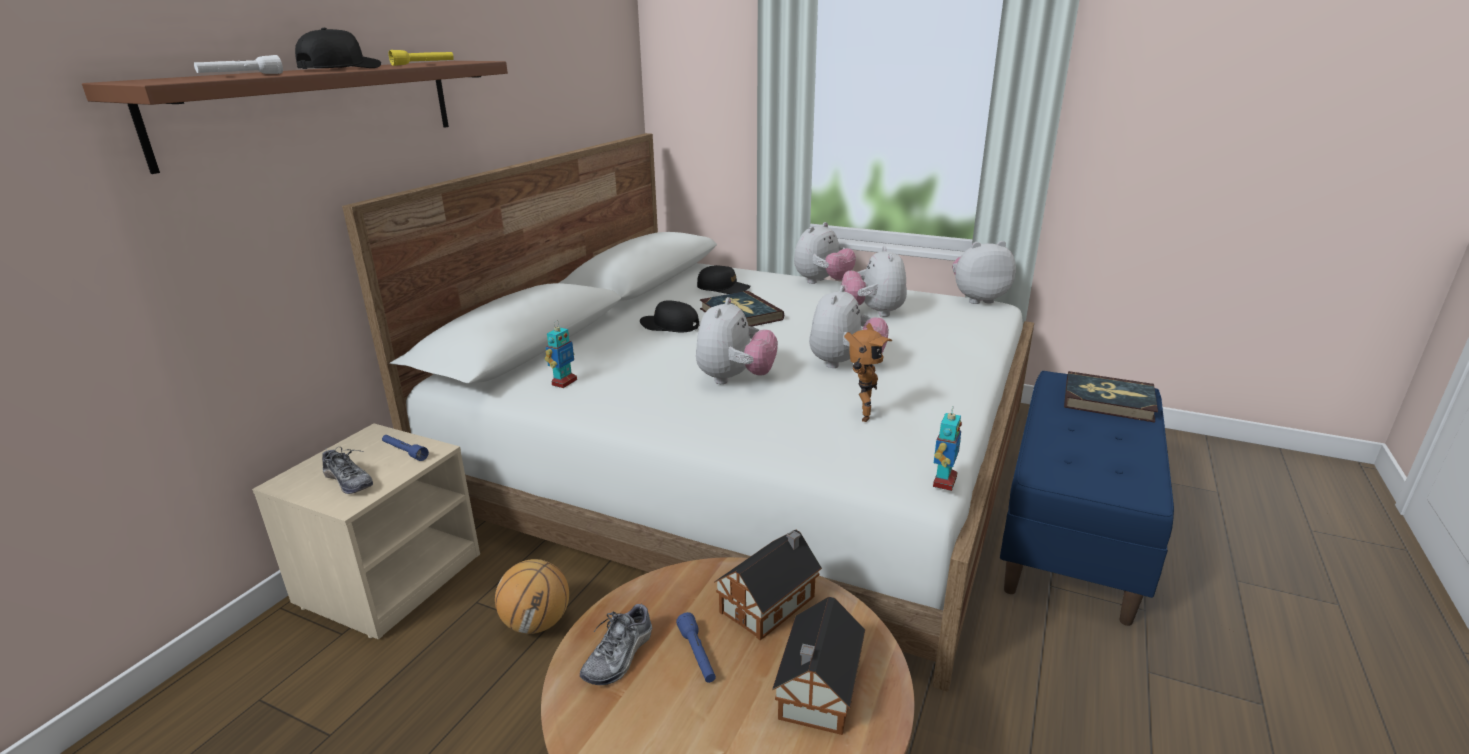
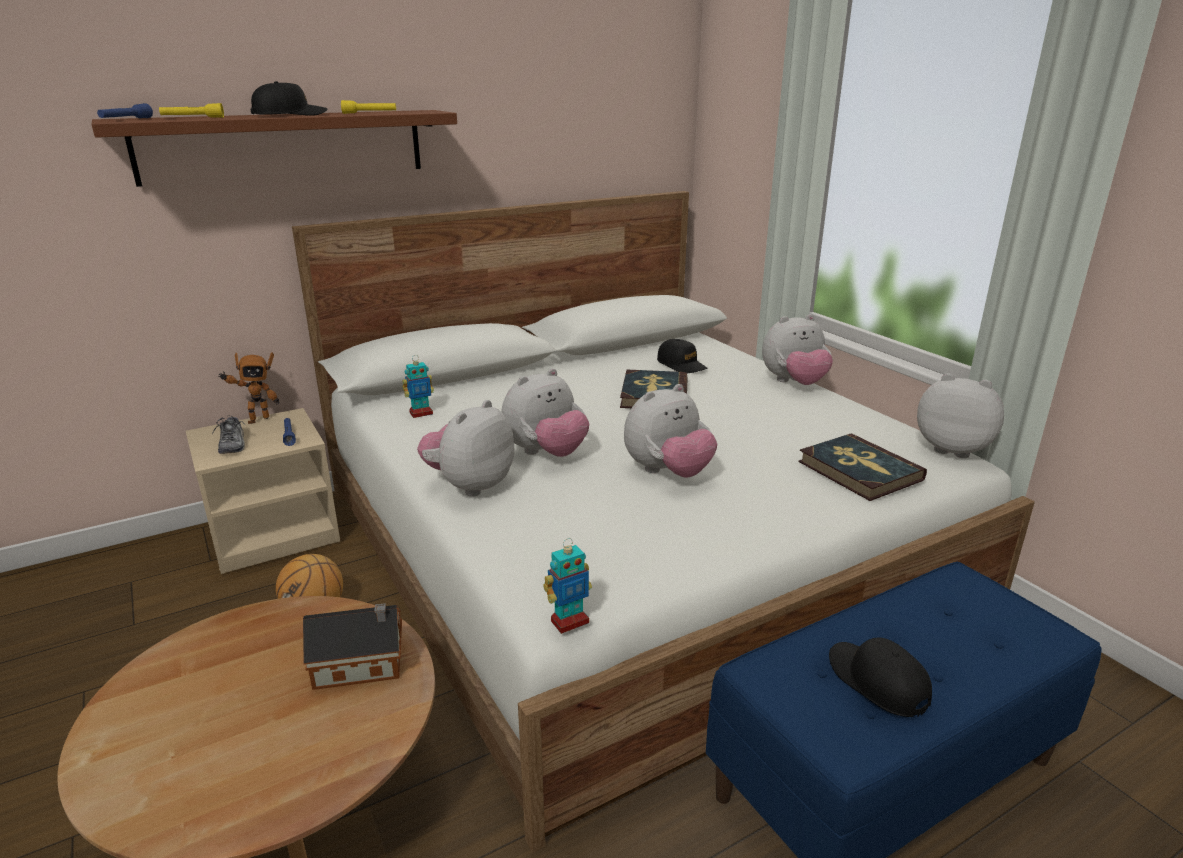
camera: 35 degrees right, 0 degrees up
(241, 75) = (193, 118): white flashlight -> yellow flashlight
(619, 656) = (218, 647): shoe -> none
(669, 326) = (575, 388): black cap -> black cap (877, 682)
(697, 655) = (260, 675): blue flashlight -> blue flashlight (126, 119)
(817, 692) = (287, 754): toy house -> none
(861, 415) = (586, 525): toy robot -> toy robot (257, 419)
(873, 313) = (793, 429): plush toy -> plush toy (470, 485)
(1108, 400) = (992, 629): book -> book (859, 471)

